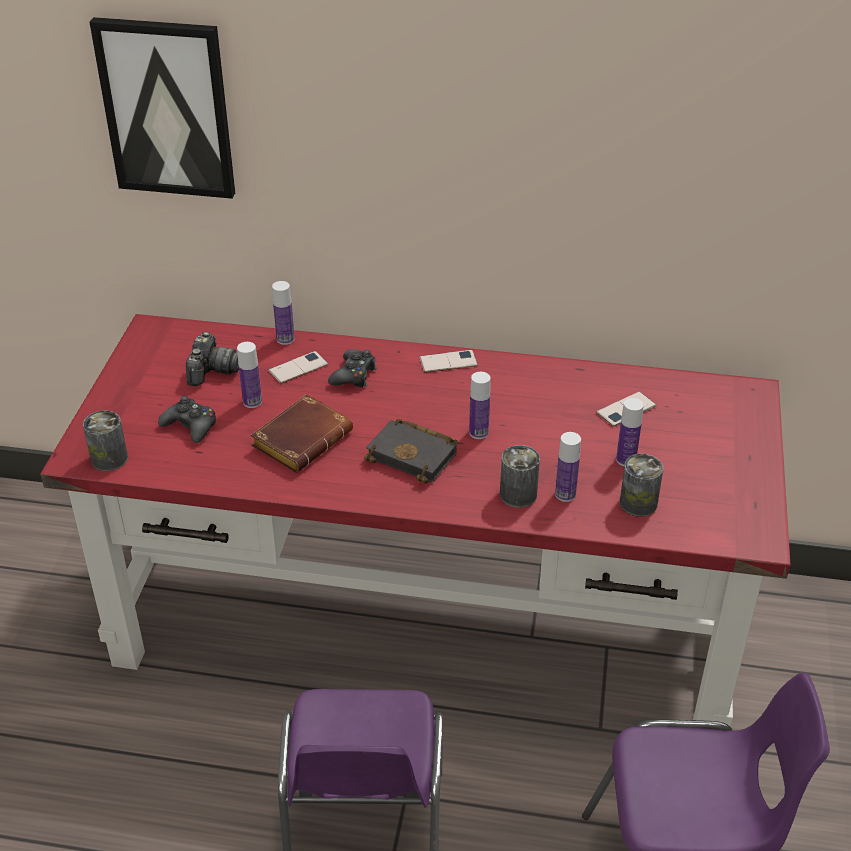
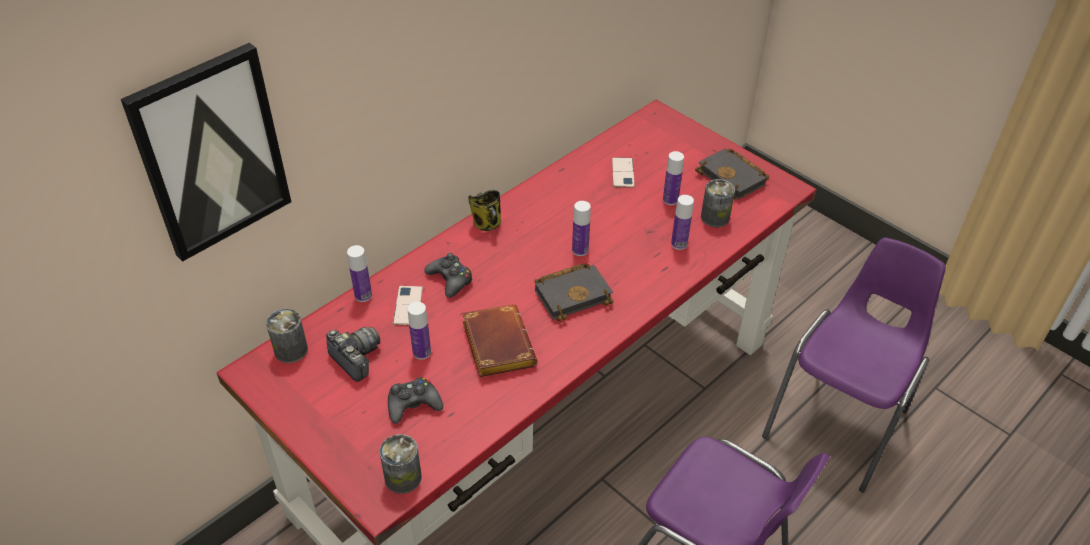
camera: 55 degrees left, 5 degrees up
(448, 362) = (488, 224): phone -> mug
(518, 494) = (660, 265): can -> can (291, 350)
(721, 491) = (734, 178): none -> black book

